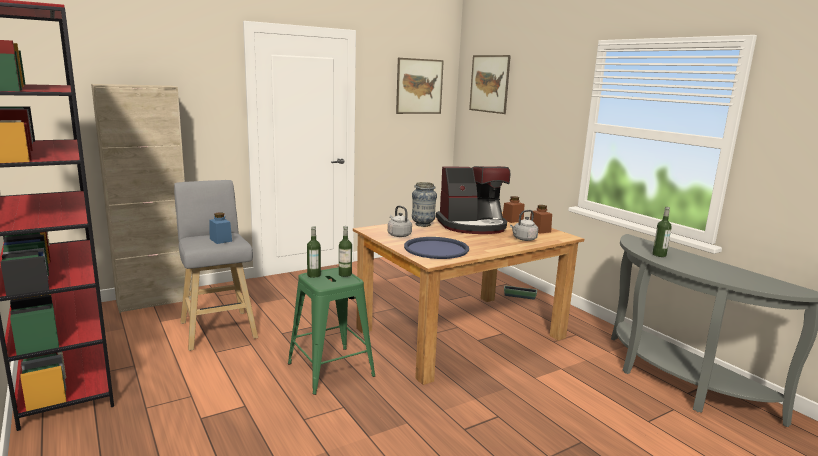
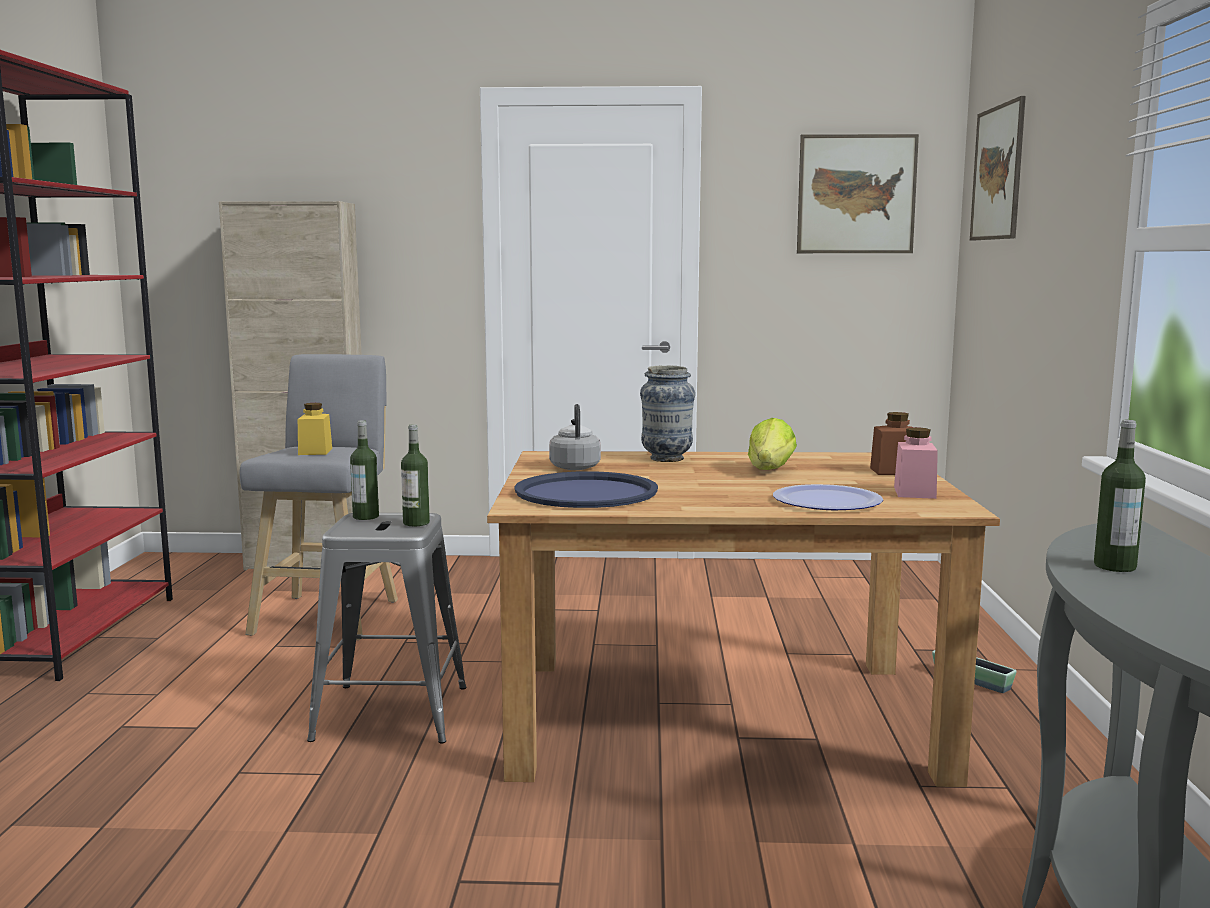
camera: 35 degrees right, 5 degrees down
(220, 240) = (315, 451): blue jar -> yellow jar
(331, 370) = (392, 713): green stool -> grey stool
(472, 226) = (770, 470): coffee machine -> lettuce
(523, 239) = (826, 501): grey kettle -> plate
(539, 230) = (914, 492): brown jar -> pink jar

